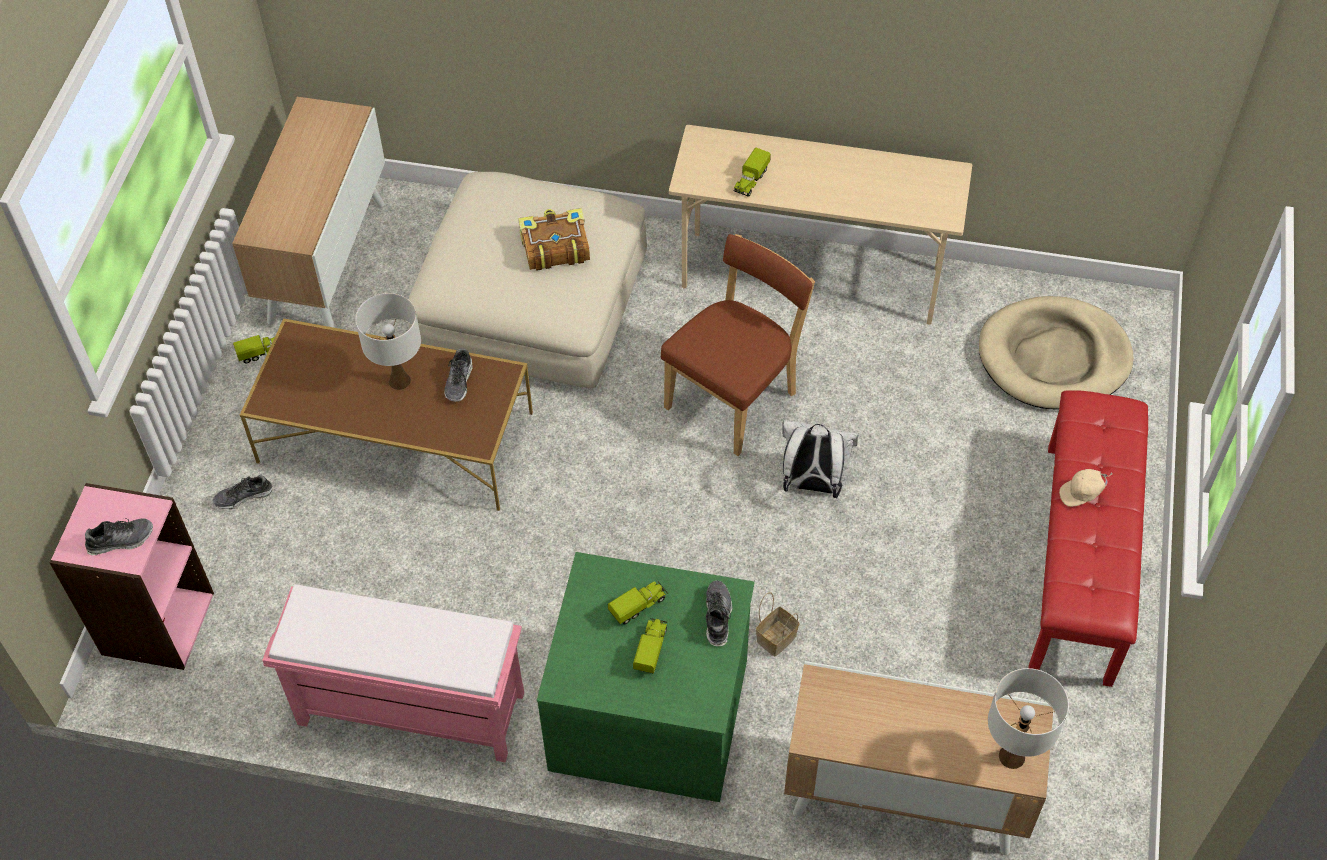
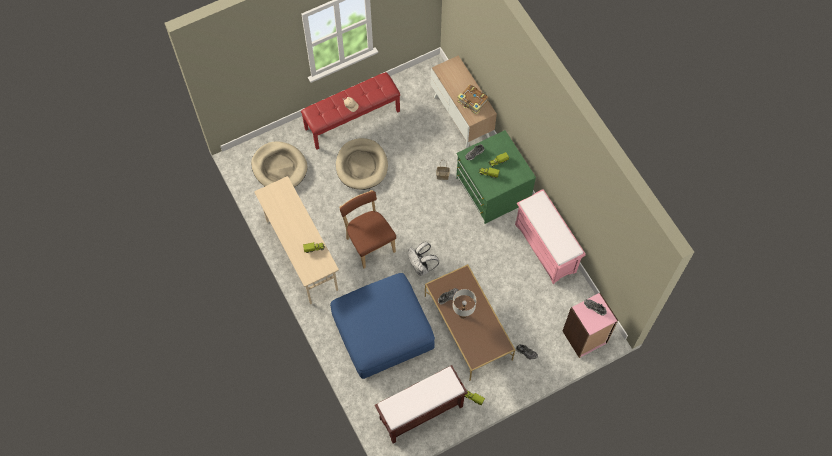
camera: 130 degrees left, 10 degrees up
(326, 260) = (420, 413): cabinet -> brown bench
(532, 303) = (382, 331): beige ottoman -> blue ottoman
(554, 247) = (376, 307): book -> book (472, 102)
(735, 397) = (369, 243): brown chair -> brown chair turned 60 degrees clockwise
(813, 484) = (383, 200): white backpack -> white backpack (421, 267)
(937, 502) = (361, 165): none -> beige dog bed
(1011, 756) = (454, 68): white table lamp -> none

